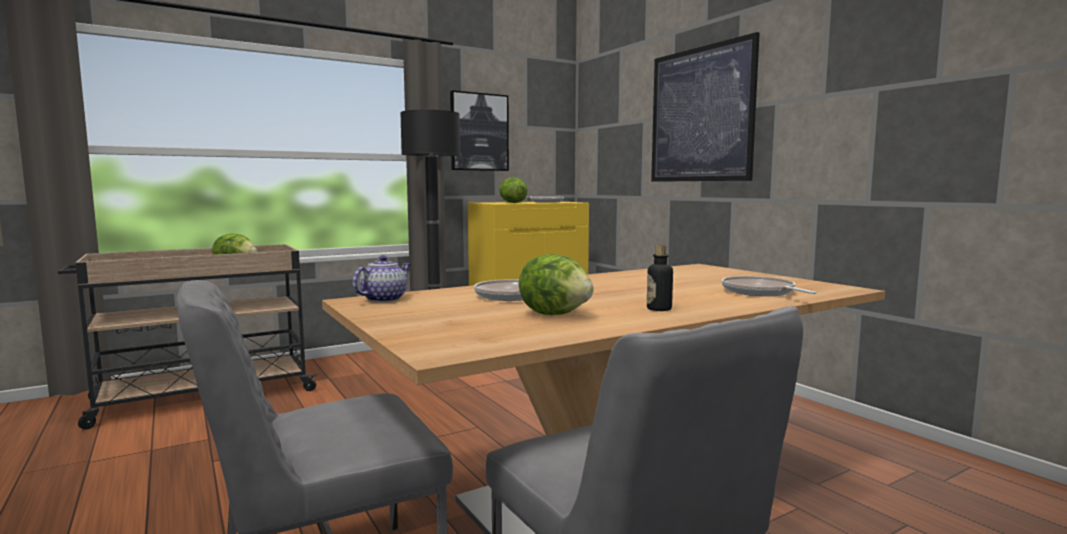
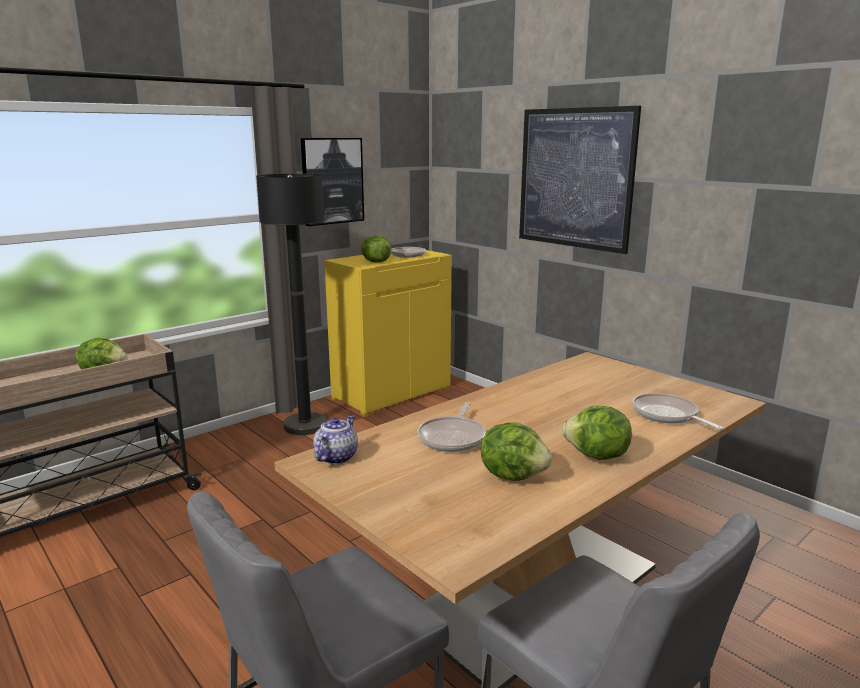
camera: 10 degrees left, 10 degrees up
(659, 309) = (596, 457): bottle -> lettuce

